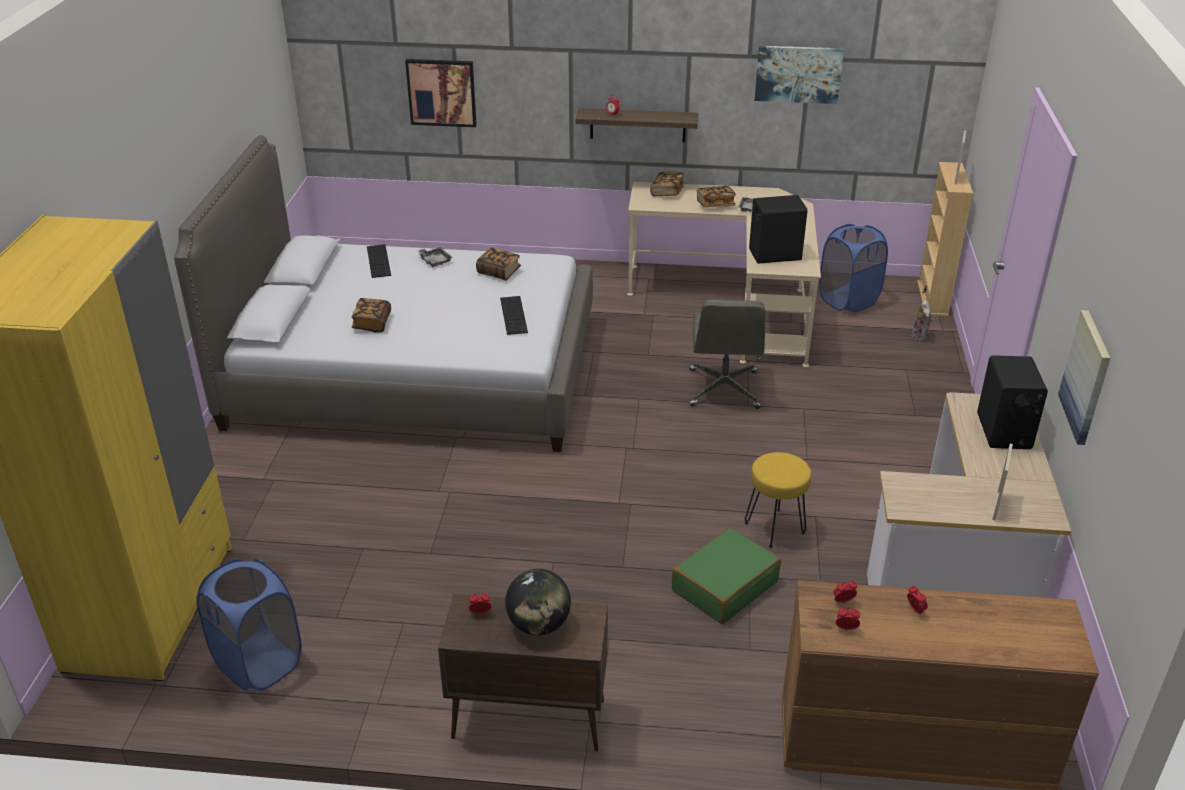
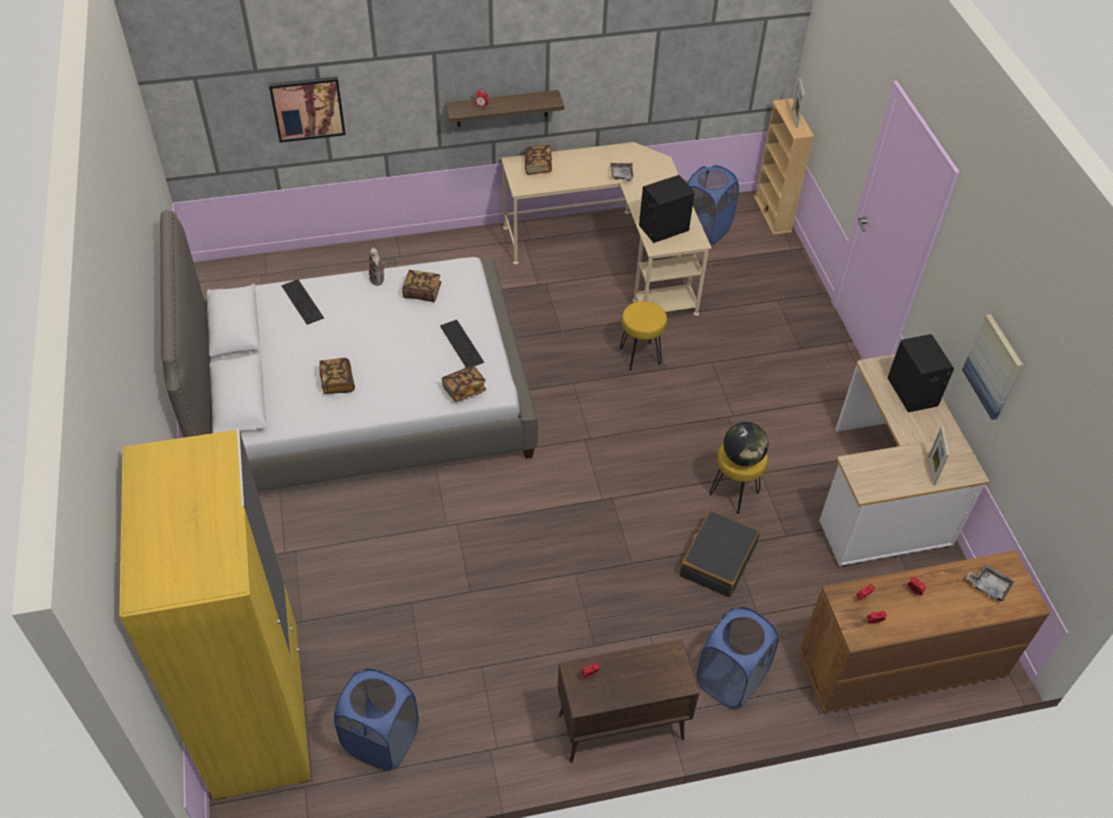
camera: 20 degrees left, 15 degrees up
(435, 261) = (356, 290): grey tray -> grey tray (989, 586)
(539, 625) = (639, 673): globe -> globe (742, 457)
(685, 705) = (730, 679): none -> blue laundry basket
(715, 205) = (587, 175): book -> book (464, 389)
(724, 389) = (640, 356): grey office chair -> yellow stool
(724, 585) = (717, 560): green suitcase -> black suitcase
(798, 74) = (648, 44): picture -> none
(921, 336) = (777, 260): plush toy -> plush toy (378, 279)

